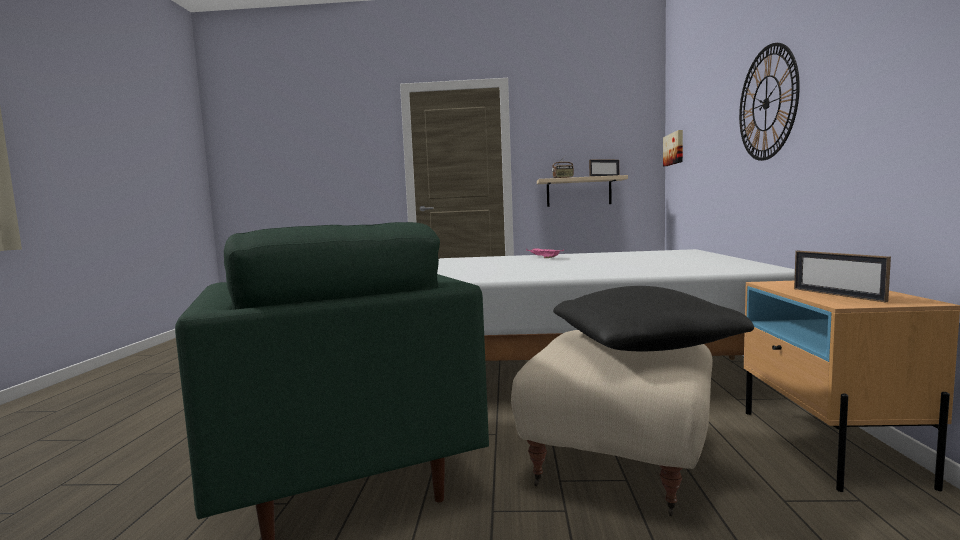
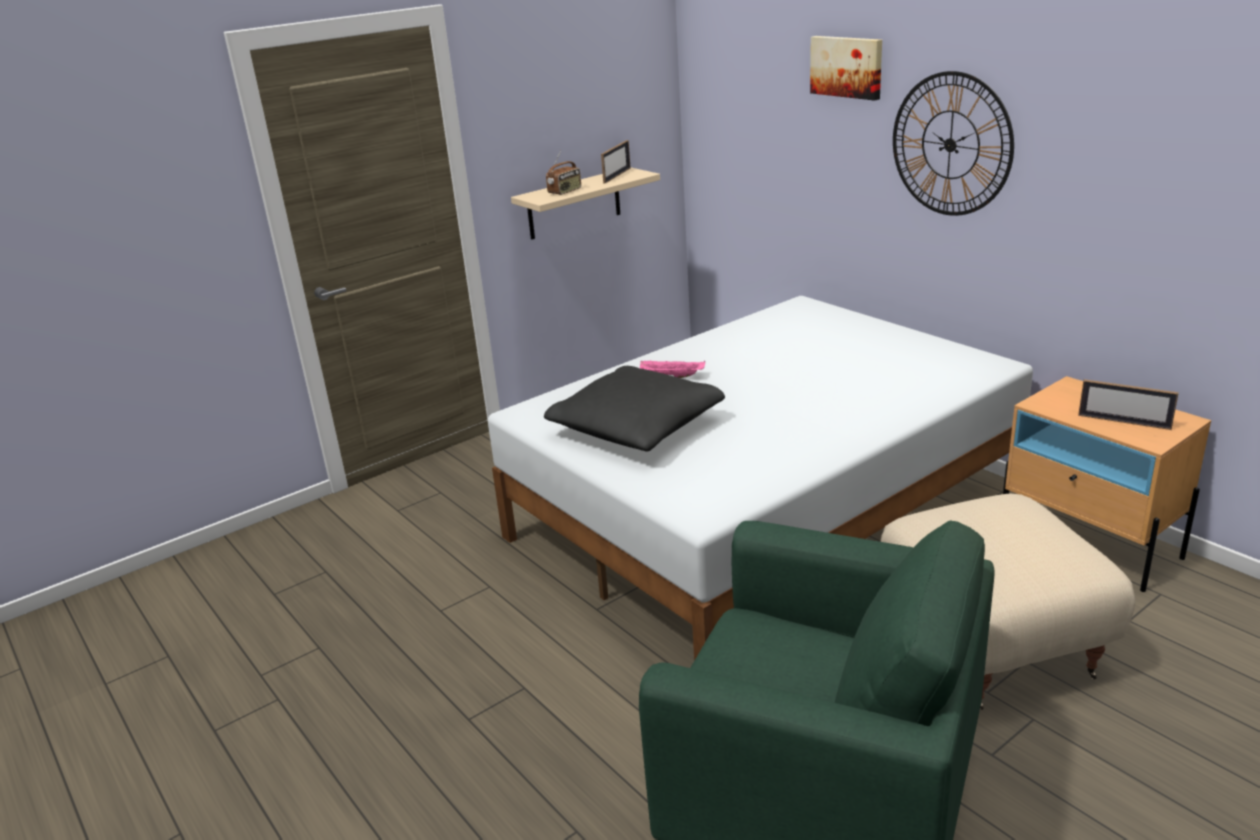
camera: 40 degrees left, 20 degrees up
(642, 344) = (1019, 529): black pillow -> black pillow (637, 428)
(674, 148) = (715, 123): picture -> picture (847, 66)

